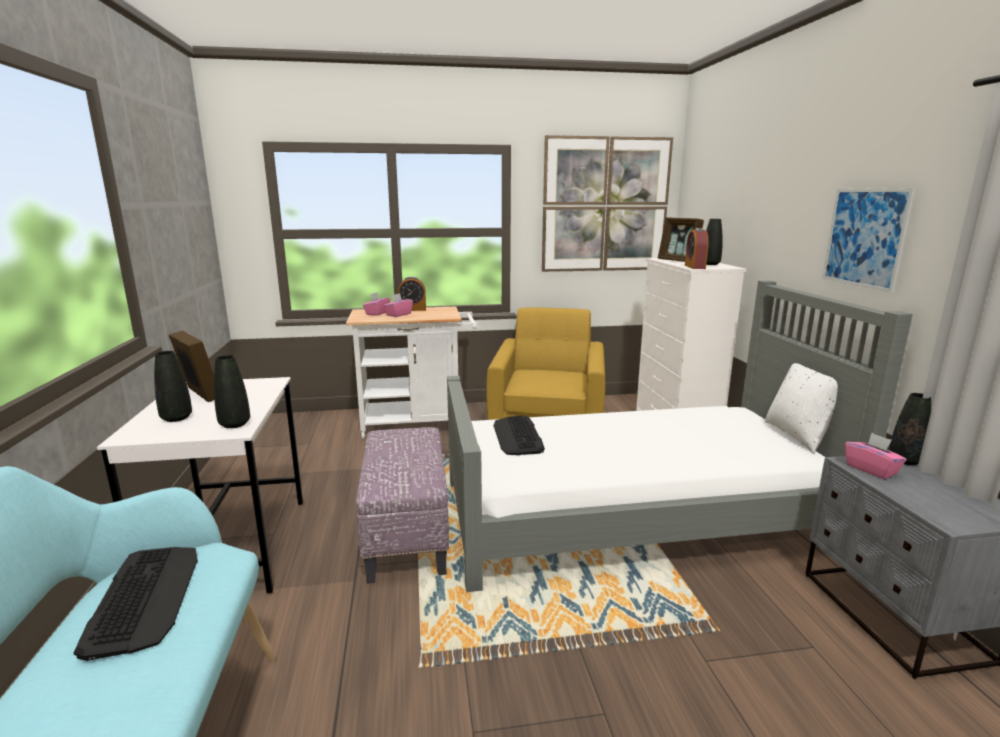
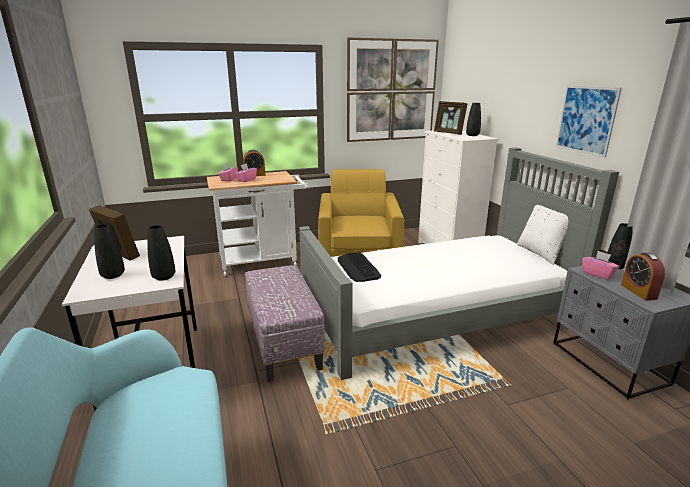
camera: 10 degrees left, 5 degrees up
(144, 597) = (149, 412): keyboard -> none
(695, 267) = (464, 138): alarm clock -> alarm clock (638, 291)

